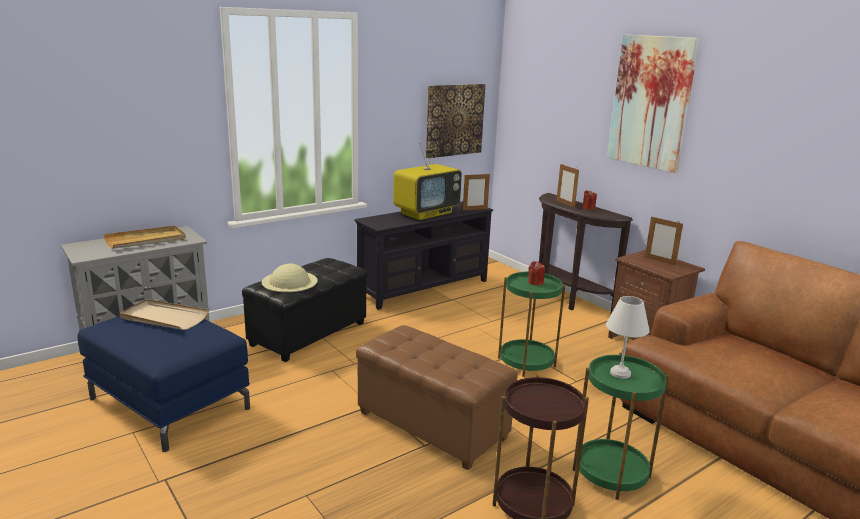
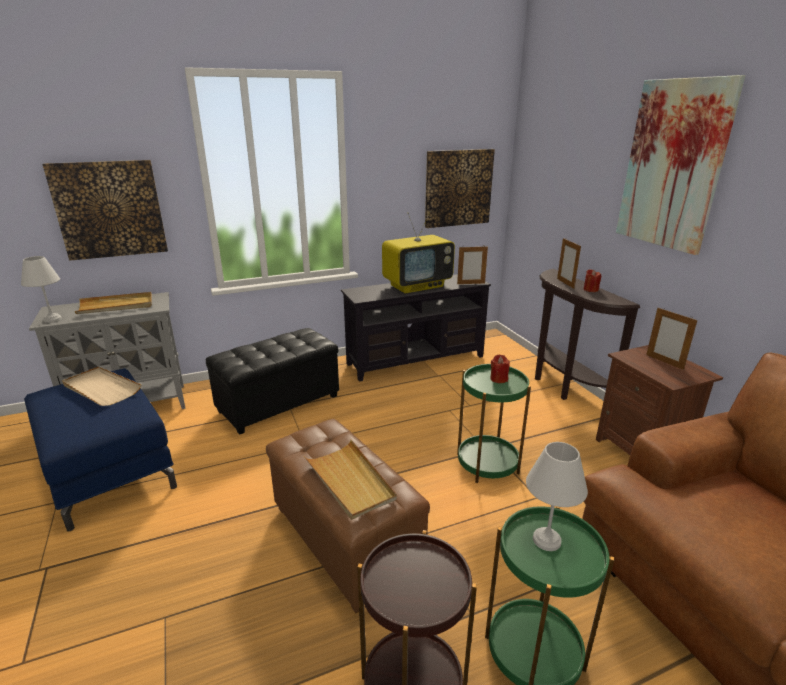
camera: 15 degrees right, 5 degrees up
(89, 254) = (52, 319): none -> white table lamp
(138, 142) = (110, 209): none -> picture
(289, 281) = (251, 353): beige hat -> none
(449, 362) = (350, 481): none -> beige tray

